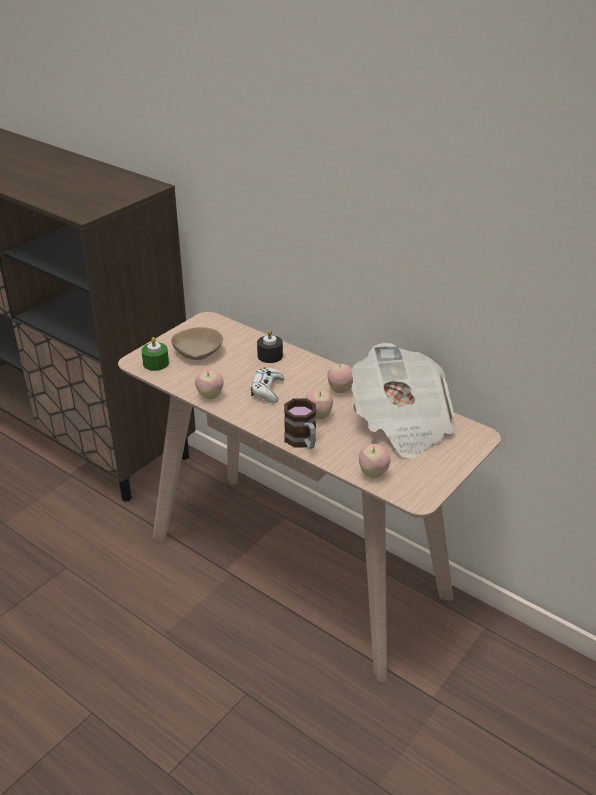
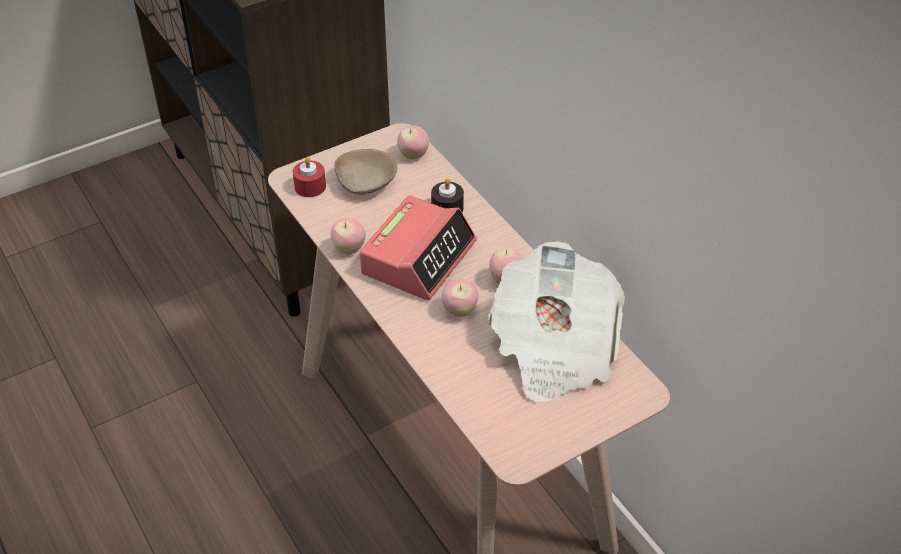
camera: 20 degrees right, 10 degrees up
(156, 363) = (310, 186): green candle -> red candle
(267, 390) = (419, 257): white game controller -> alarm clock
(303, 442) = (423, 342): mug -> none
(373, 473) = (482, 409): apple -> apple (413, 155)

